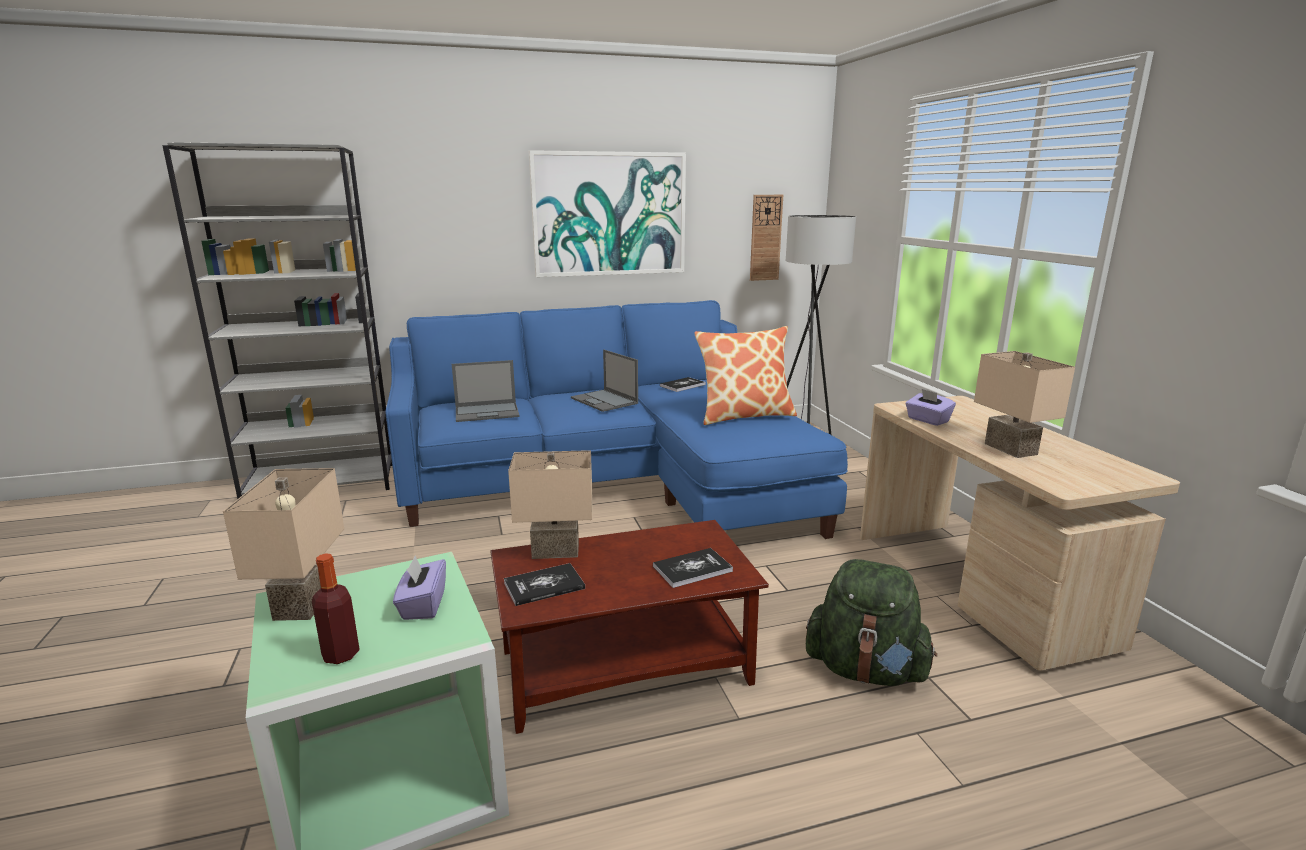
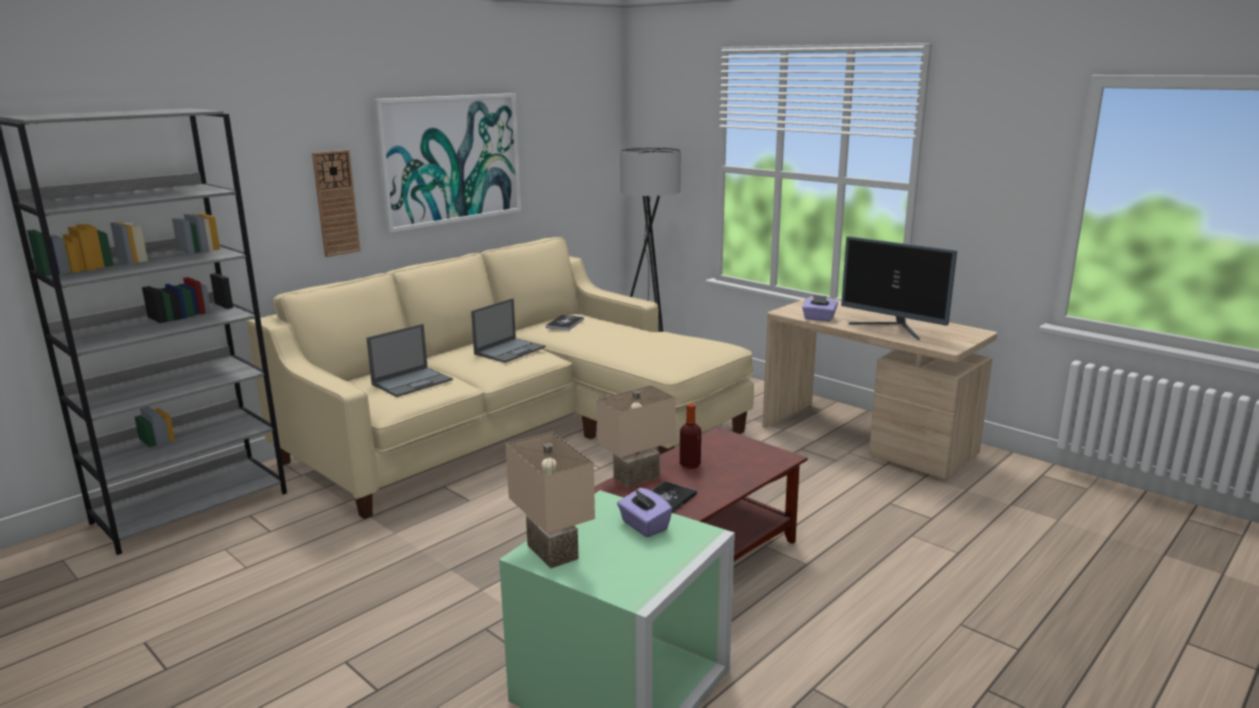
camera: 30 degrees left, 0 degrees up
(341, 654) = (642, 568): bottle -> bottle (690, 465)
(605, 401) = (510, 350): laptop -> laptop turned 75 degrees counterclockwise
(616, 483) = (520, 431): blue sofa -> beige sofa
(692, 569) = (749, 462): book -> none
(744, 415) = (655, 341): pillow -> none
(765, 238) = (582, 170): wall clock -> wall clock (336, 203)
(865, 670) = (851, 511): green backpack -> none
(1013, 449) = (893, 329): beige table lamp -> monitor

